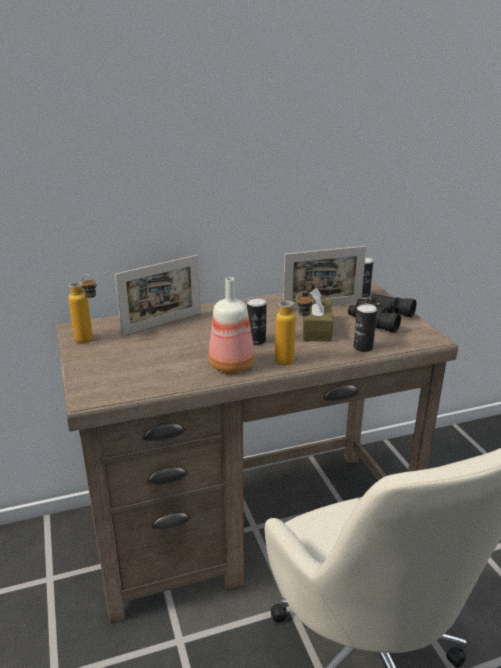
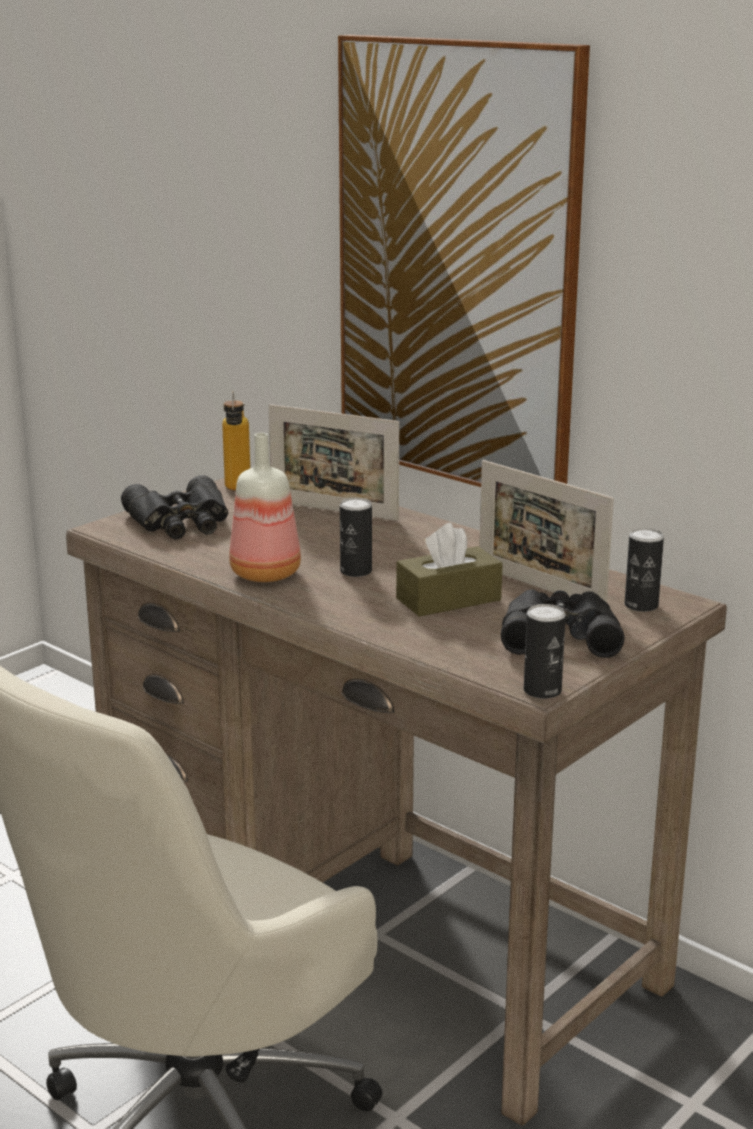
camera: 60 degrees right, 5 degrees down
(117, 370) = (181, 523): none -> black binoculars
(201, 155) = (457, 268): none -> picture
(292, 362) = (319, 605): bottle -> none
(363, 347) = (427, 641): can -> can (542, 691)

